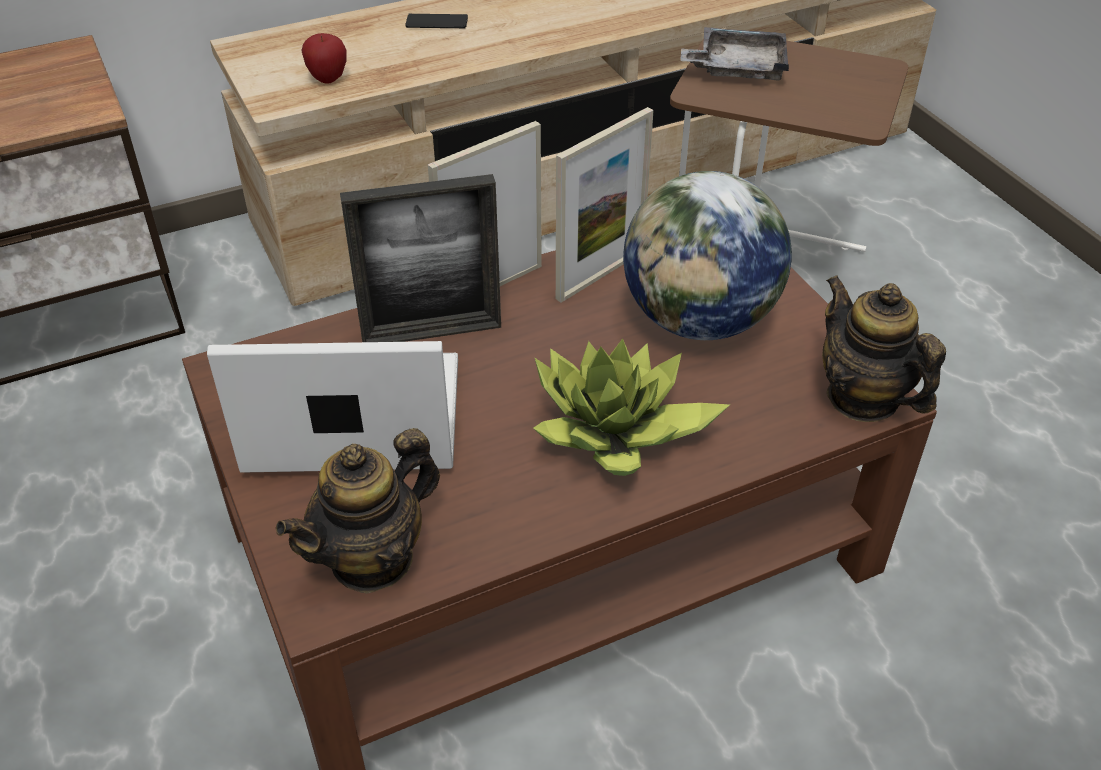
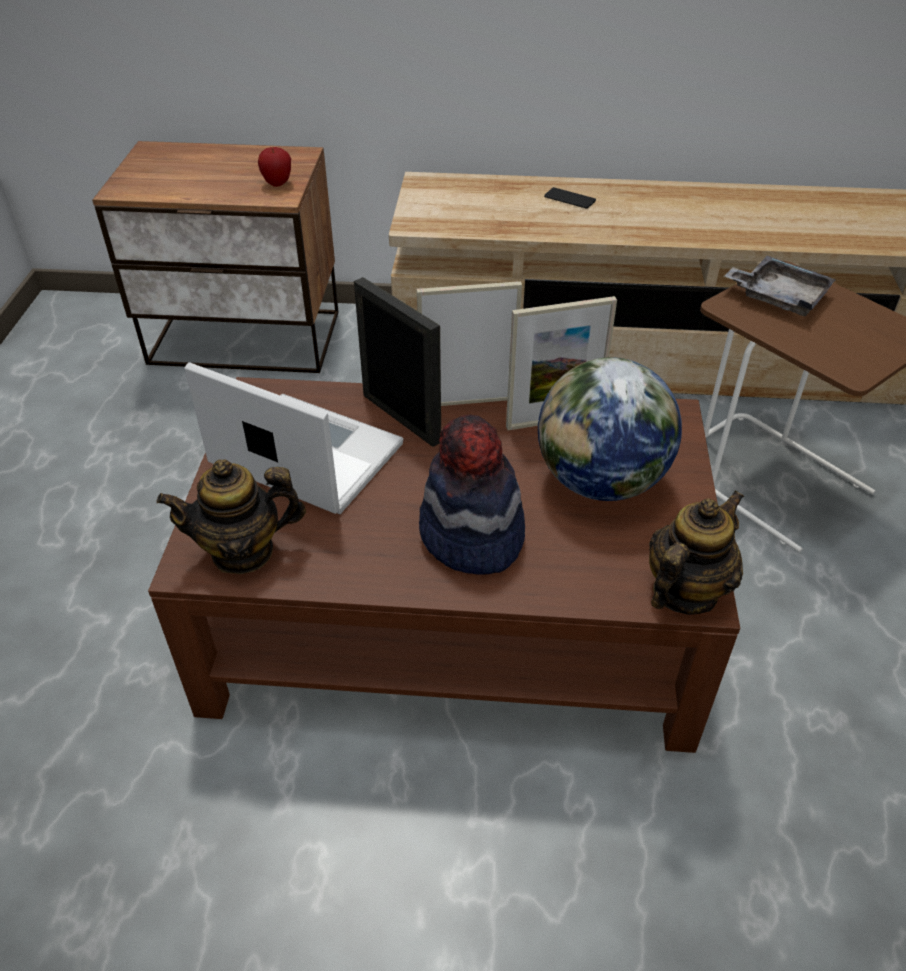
camera: 30 degrees right, 0 degrees up
(328, 79) = (459, 219): apple -> apple (277, 183)
(431, 333) = (401, 418): picture frame -> picture frame turned 150 degrees counterclockwise
(616, 431) = (471, 536): potted plant -> hat
(863, 398) = (684, 591): teapot -> teapot turned 45 degrees clockwise

